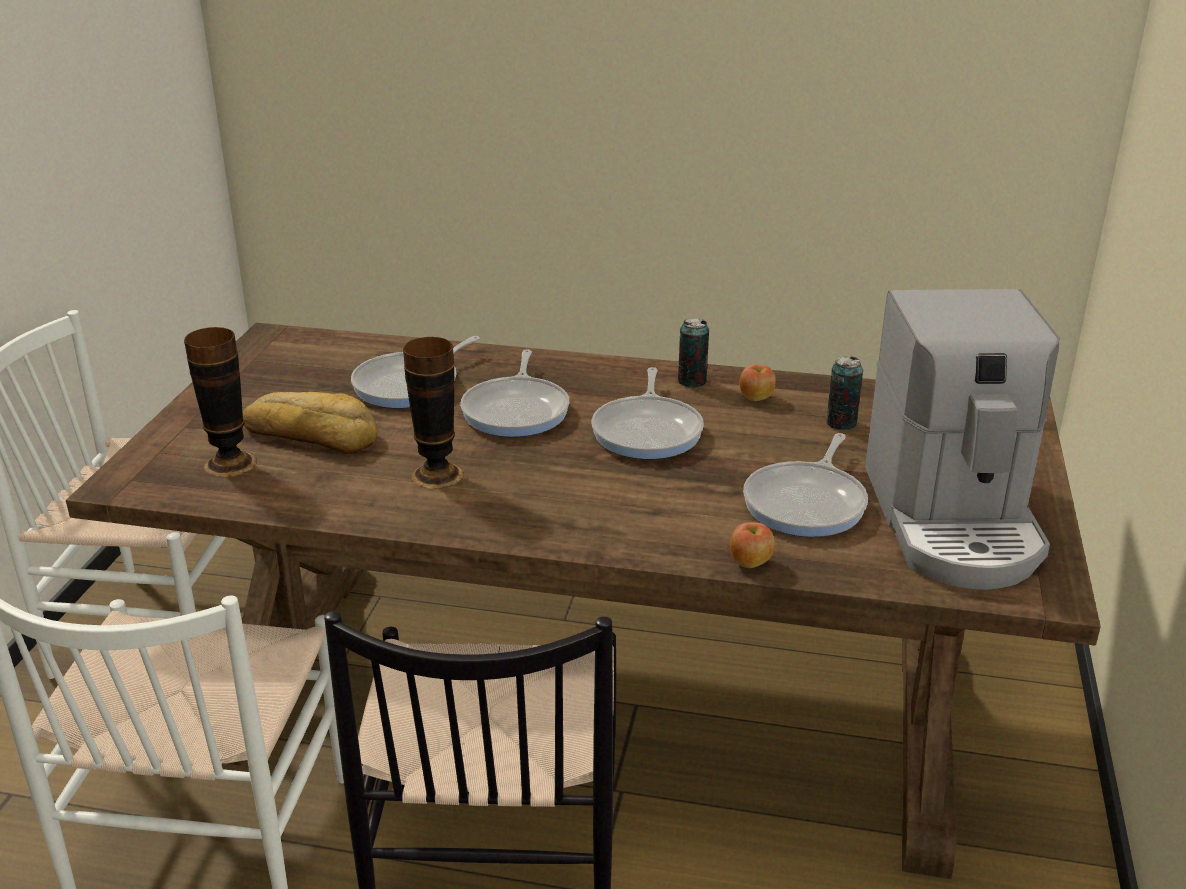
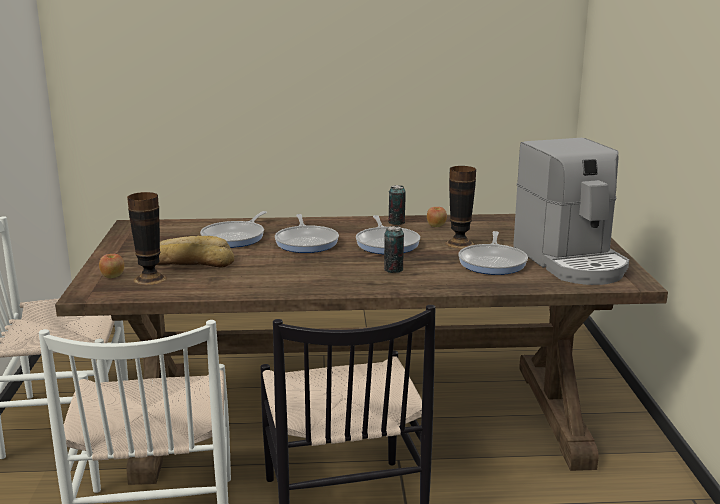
camera: 15 degrees left, 10 degrees down
(437, 475) = (280, 271): vase -> vase (459, 243)
(750, 563) = (480, 287): apple -> apple (113, 276)
(841, 423) = (488, 231): can -> can (393, 270)

